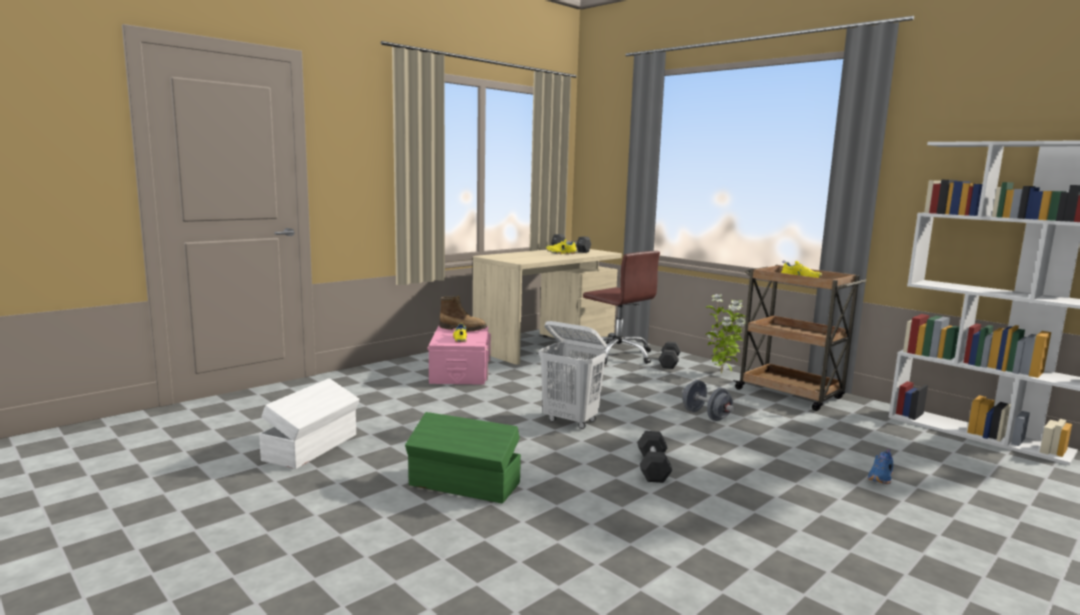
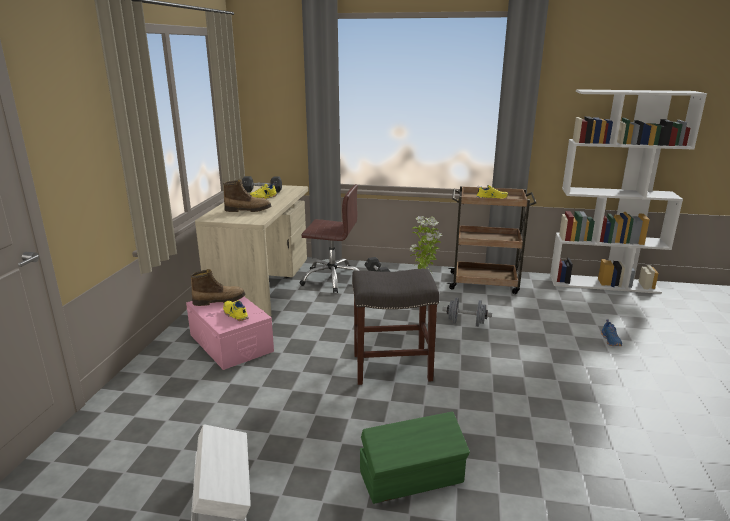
camera: 35 degrees left, 10 degrees up
(529, 257) = (248, 210): none -> boot
(571, 421) = (393, 366): white laundry basket -> grey stool
(653, 467) = (501, 391): black dumbbell -> none

